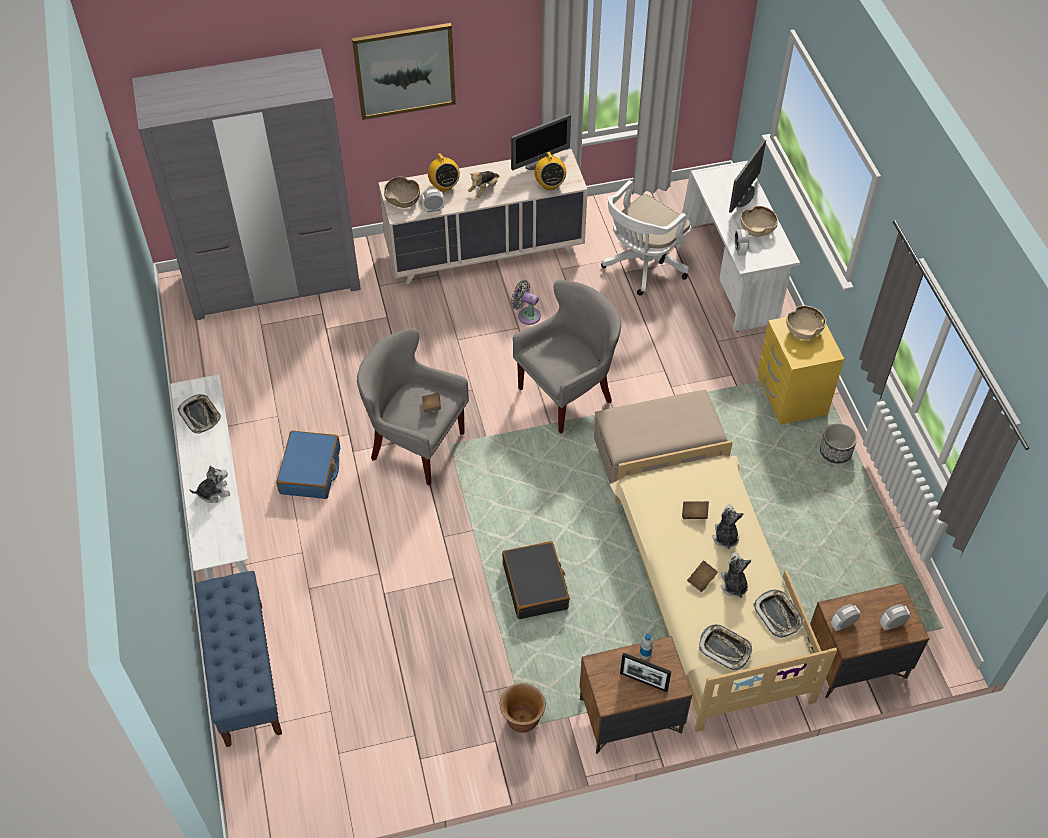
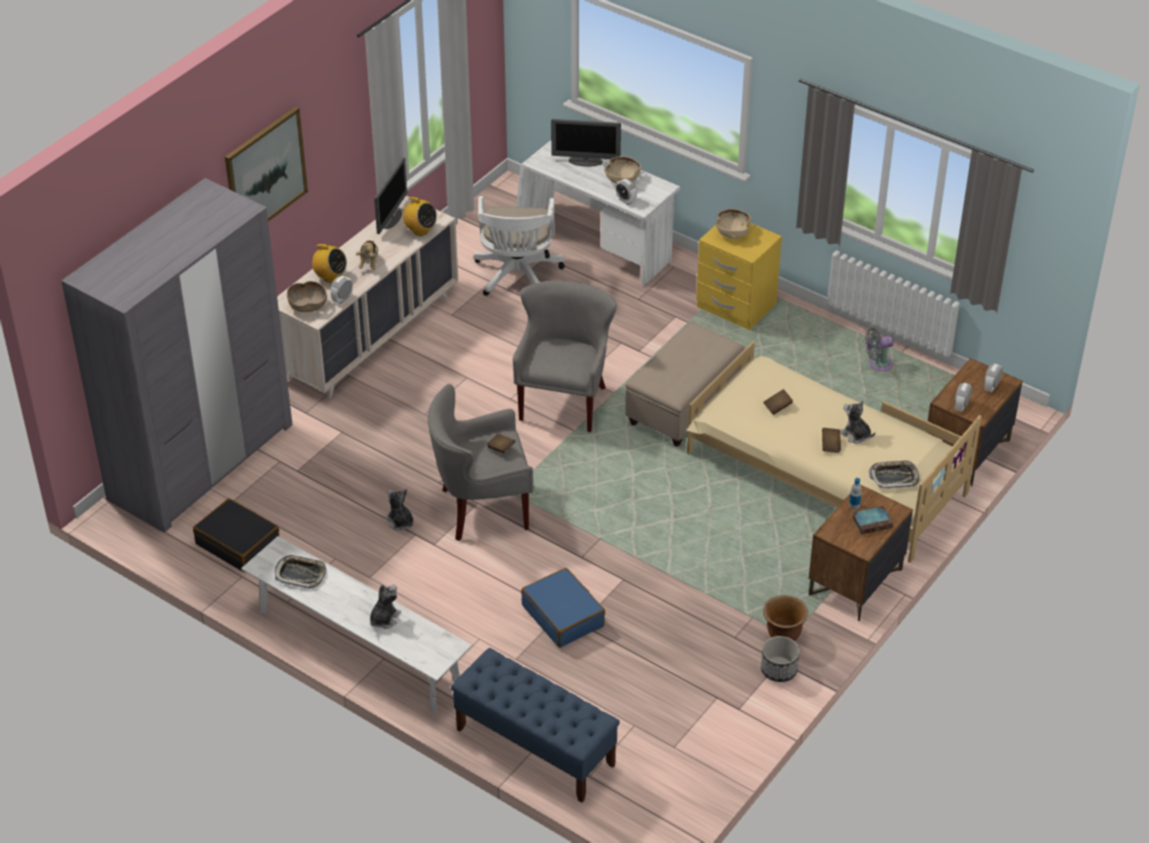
camera: 40 degrees left, 10 degrees down
(311, 471) = (415, 579): blue suitcase -> blue suitcase (563, 616)
(526, 315) = (462, 364): grey fan -> grey fan (878, 364)
(535, 586) = (692, 545): black suitcase -> black suitcase (238, 543)
(643, 681) = (872, 522): picture frame -> book
(725, 537) = (815, 408): plush toy -> plush toy (400, 522)
(744, 196) = (585, 161): monitor -> monitor turned 75 degrees counterclockwise
(778, 615) = (905, 435): tray -> none
(835, 451) = (808, 325): planter -> planter (778, 669)

